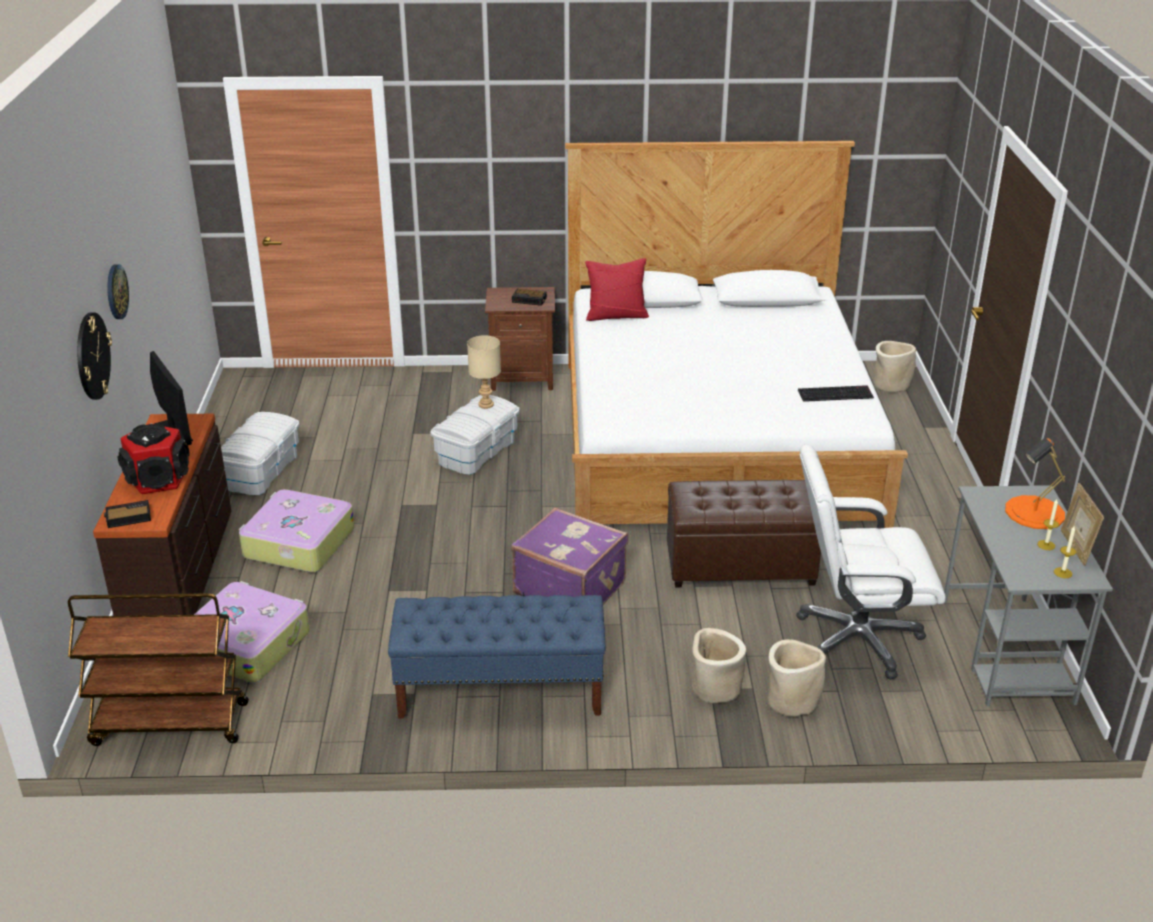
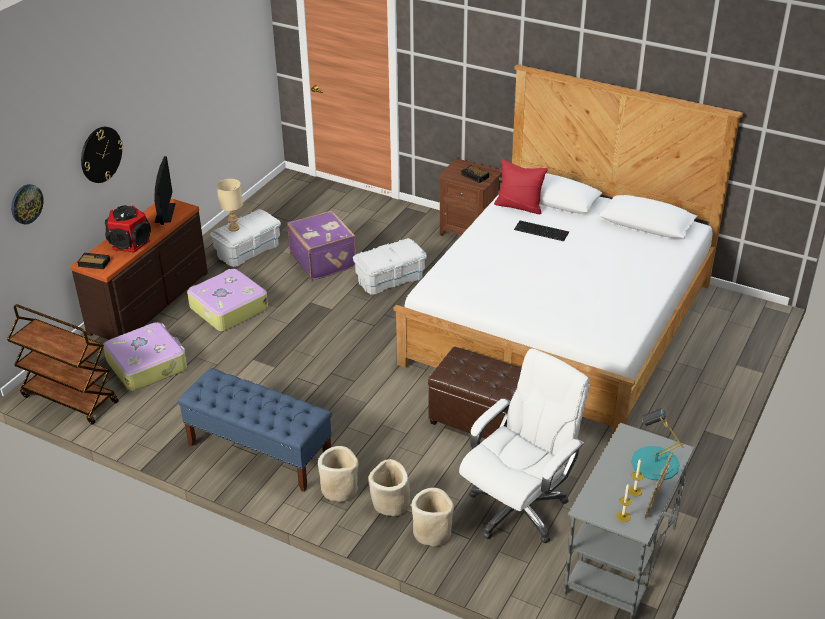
camera: 30 degrees right, 5 degrees up
(116, 291) = (142, 113): wall clock -> wall clock (26, 204)
(486, 404) = (402, 247): beige table lamp -> beige table lamp (234, 228)
(570, 587) = (363, 398): purple suitcase -> purple suitcase (324, 260)
(836, 393) = (615, 318): keyboard -> keyboard (542, 231)
(856, 639) = (518, 508): white office chair -> white office chair turned 105 degrees clockwise
(891, 385) = (744, 320): beige planter -> beige planter (340, 489)
(1034, 512) = (655, 463): orange table lamp -> turquoise table lamp

